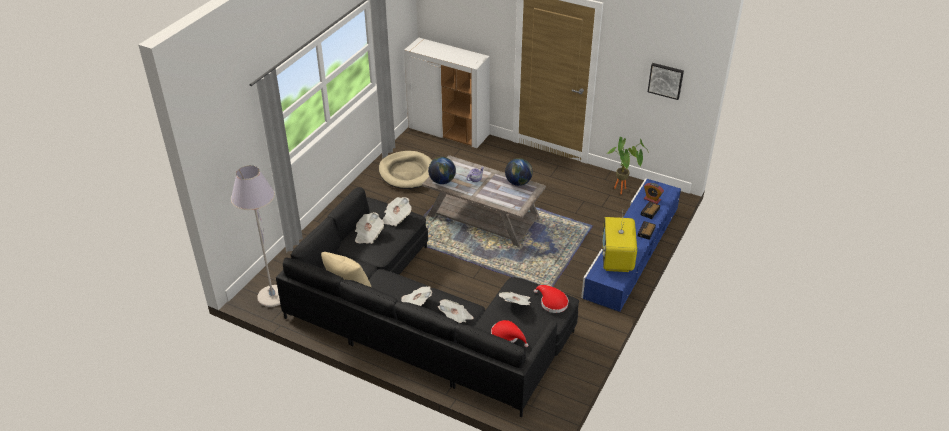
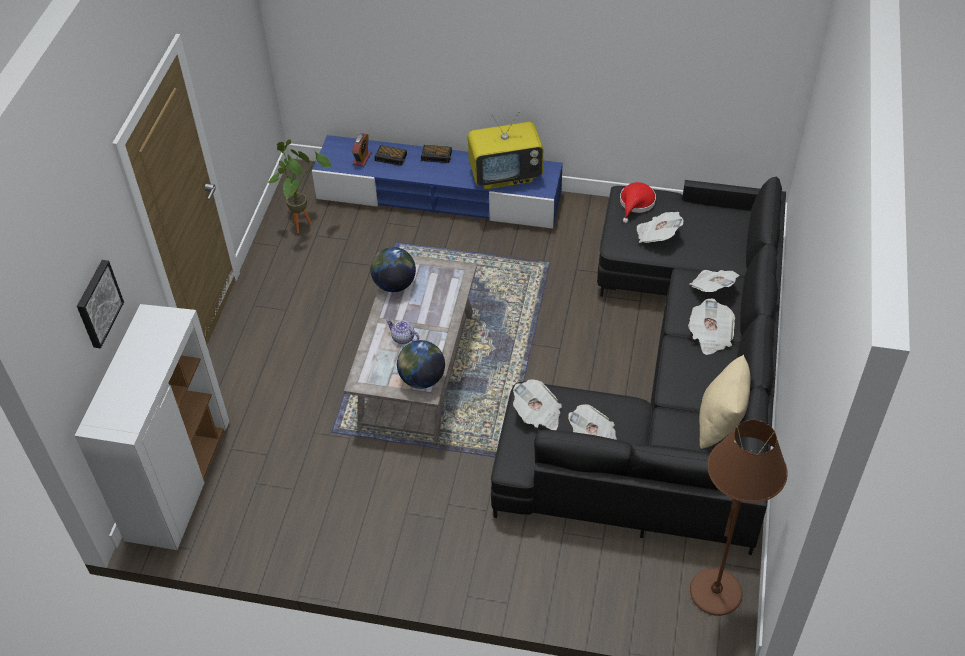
camera: 105 degrees left, 10 degrees up
(272, 296) = (715, 593): grey floor lamp -> brown floor lamp
(407, 172) = (324, 508): beige dog bed -> none
(507, 336) = (716, 232): red hat -> none
(665, 80) = (241, 51): picture -> picture (97, 303)

